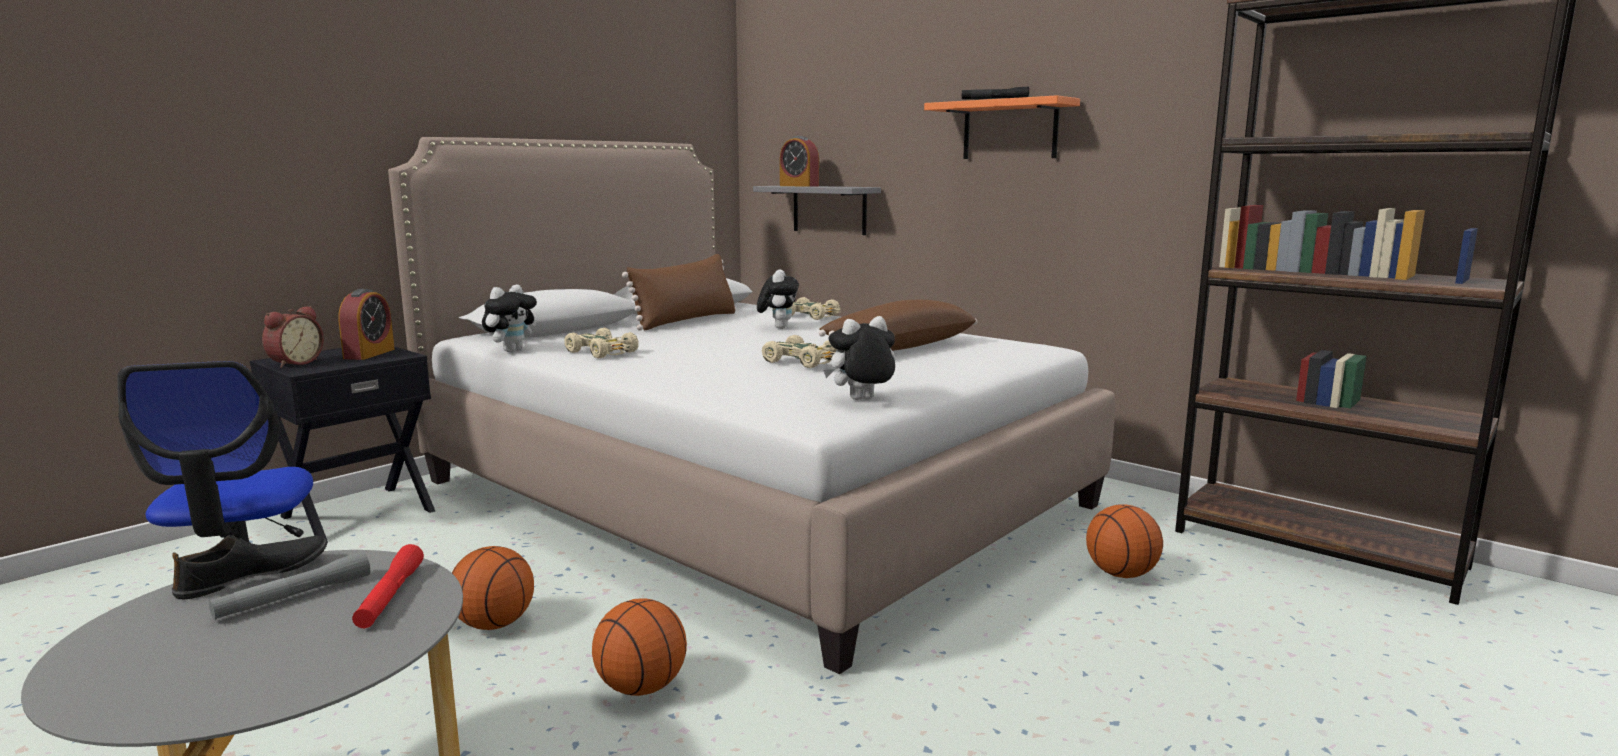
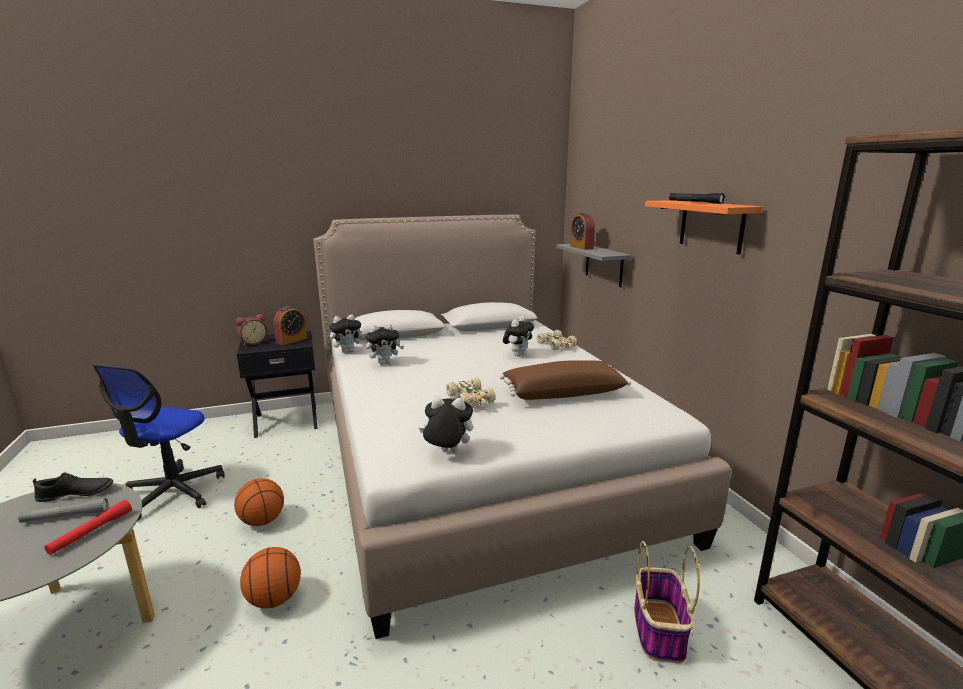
camera: 30 degrees right, 5 degrees up
(603, 352) = (385, 363): beige toy car -> plush toy
(686, 320) = (475, 337): brown pillow -> none
(1121, 574) = (658, 629): basketball -> basket

